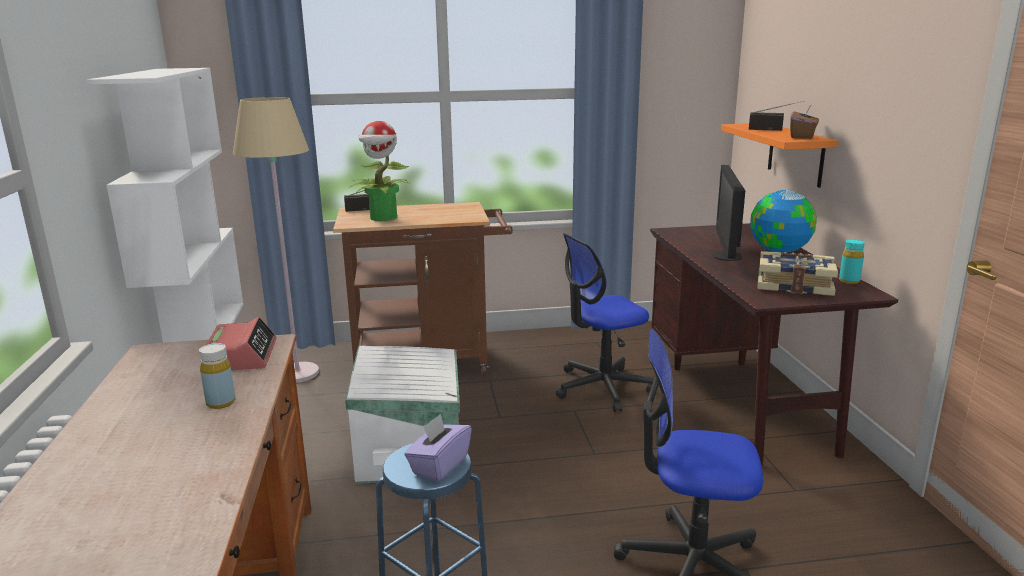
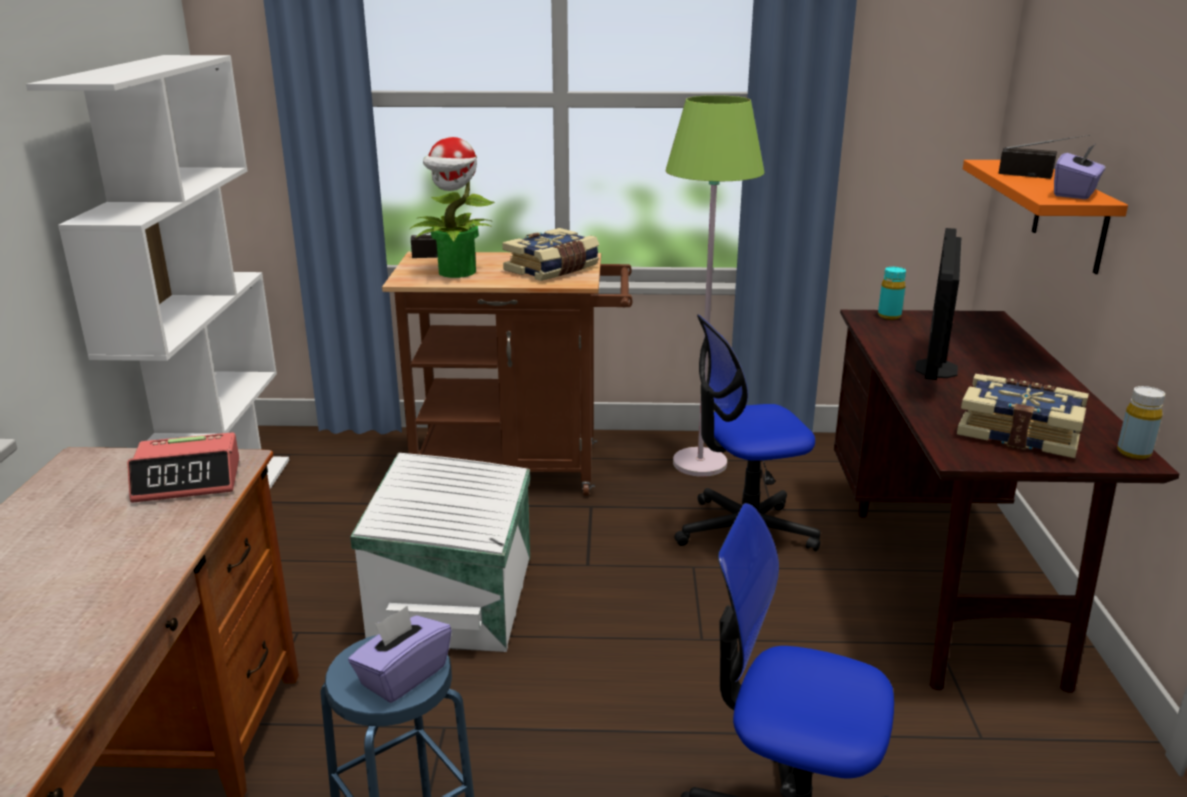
camera: 10 degrees right, 5 degrees up
(221, 403) = (127, 555): yellow bottle -> yellow bottle (1133, 453)
(242, 356) = (188, 480): alarm clock -> alarm clock turned 75 degrees clockwise
(298, 373) = (344, 469): beige floor lamp -> none
(451, 212) = (553, 269): none -> book
(557, 347) = (700, 463): none -> green floor lamp
(779, 251) = (1021, 366): globe -> none
(802, 136) = (1075, 194): brown tissue box -> purple tissue box
(849, 281) = (1111, 432): turquoise bottle -> turquoise bottle (889, 316)

